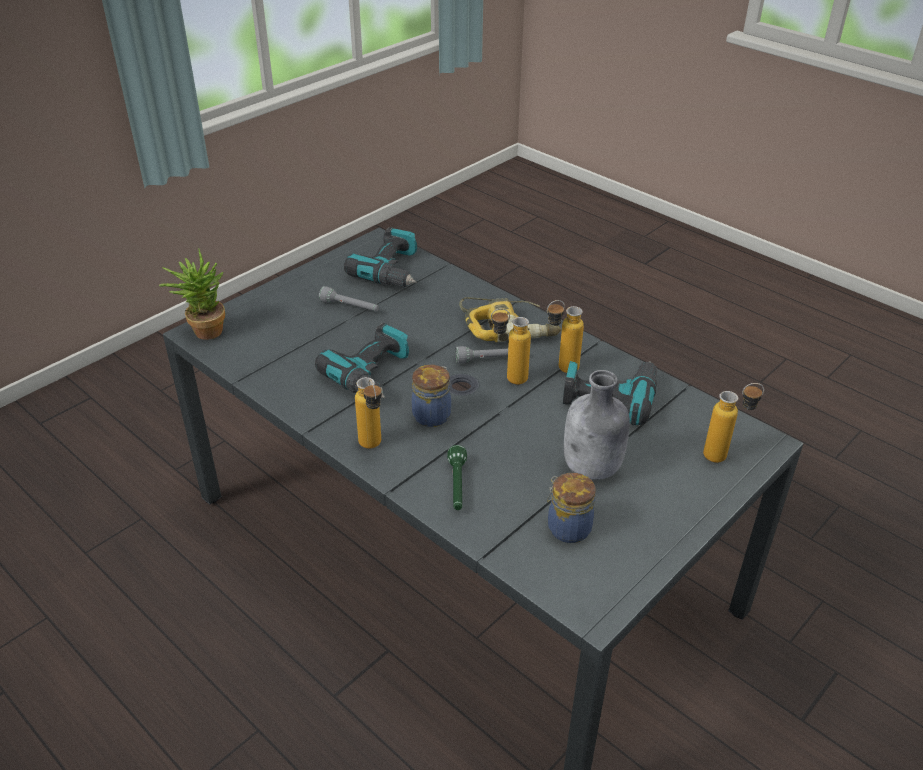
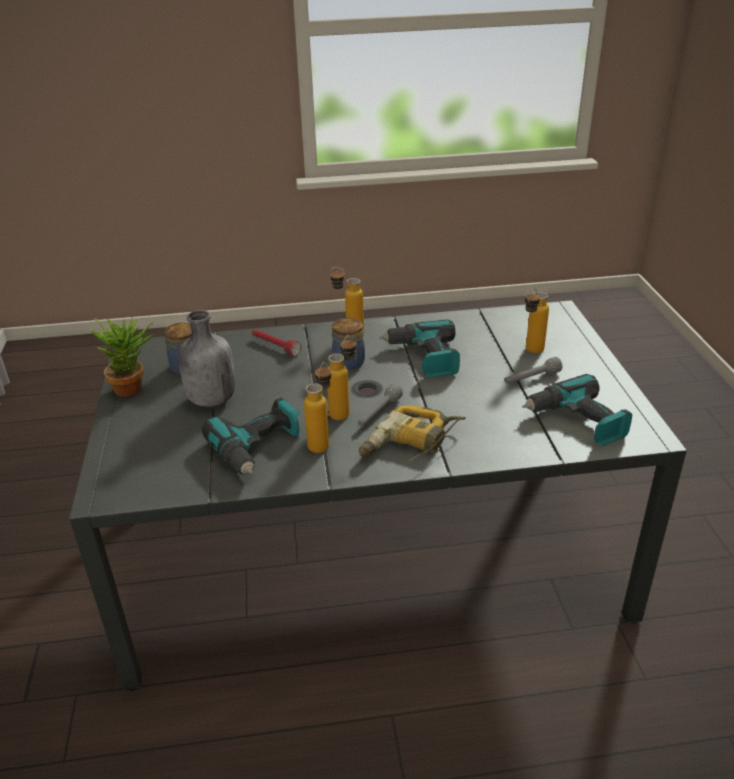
camera: 130 degrees right, 5 degrees down
(203, 330) = (559, 313): potted plant -> potted plant (134, 388)
(457, 485) = (275, 346): green flashlight -> red flashlight
(724, 456) = (127, 464): bottle -> bottle (530, 352)

